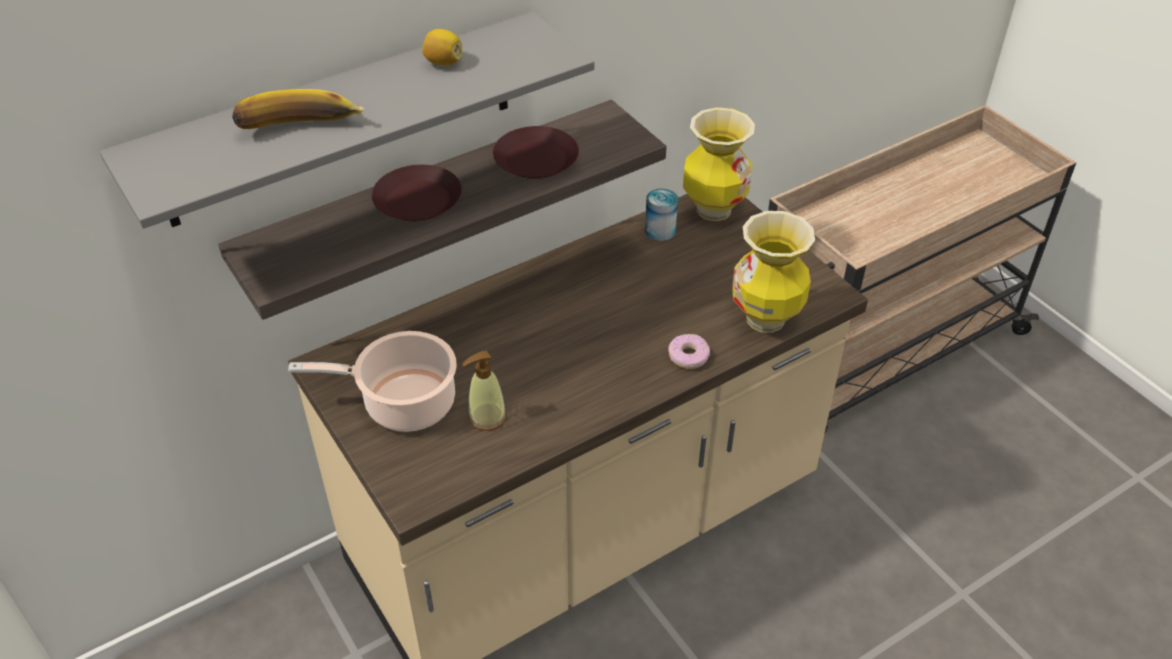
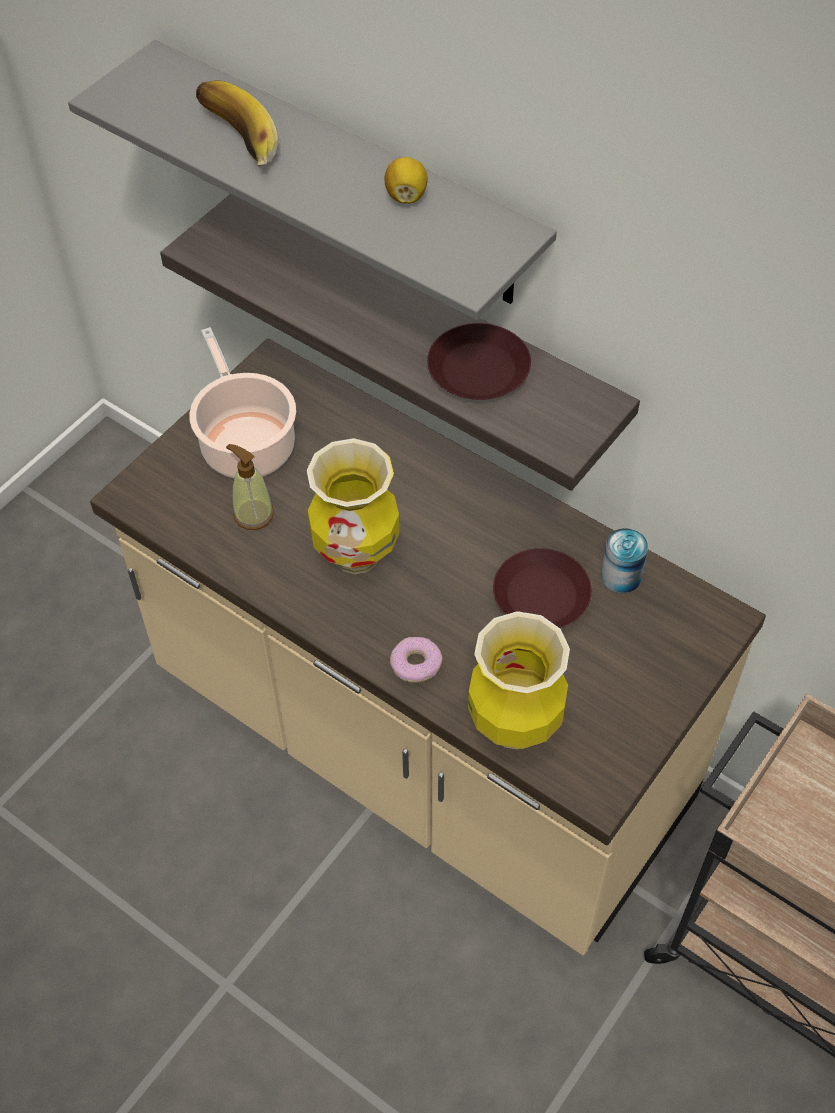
camera: 70 degrees right, 10 degrees up
(419, 200) = (360, 301): brown plate -> brown plate (542, 596)
(713, 210) = (693, 621): vase -> vase (356, 554)

